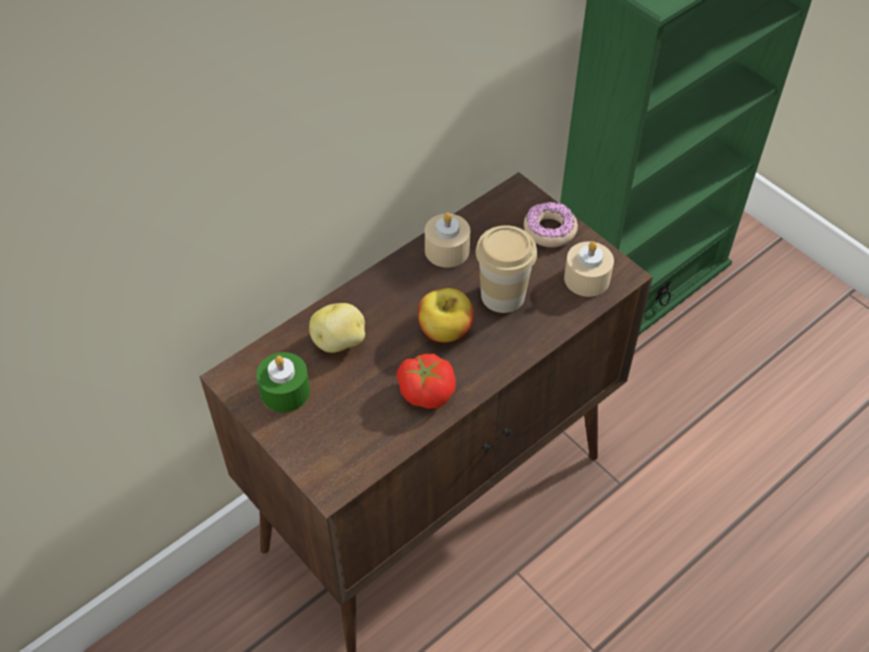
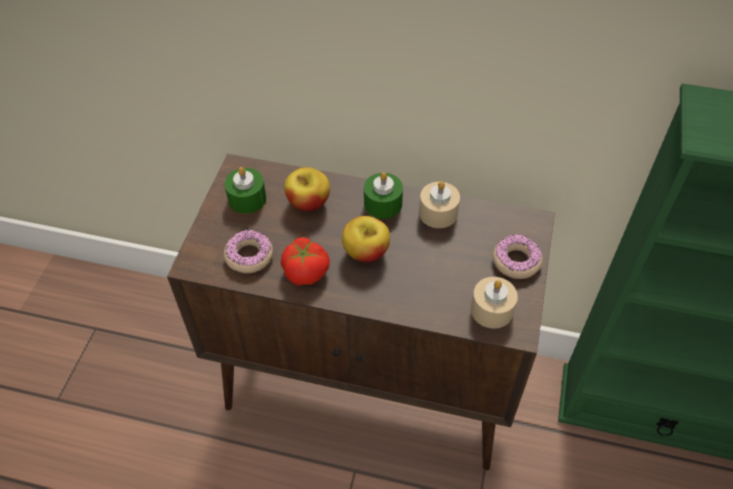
camera: 55 degrees right, 0 degrees up
(340, 342) = (308, 202): potato -> apple
(365, 429) = (249, 256): none -> donut
(397, 284) = (383, 204): none -> green candle
(502, 295) = (427, 267): cup -> none

